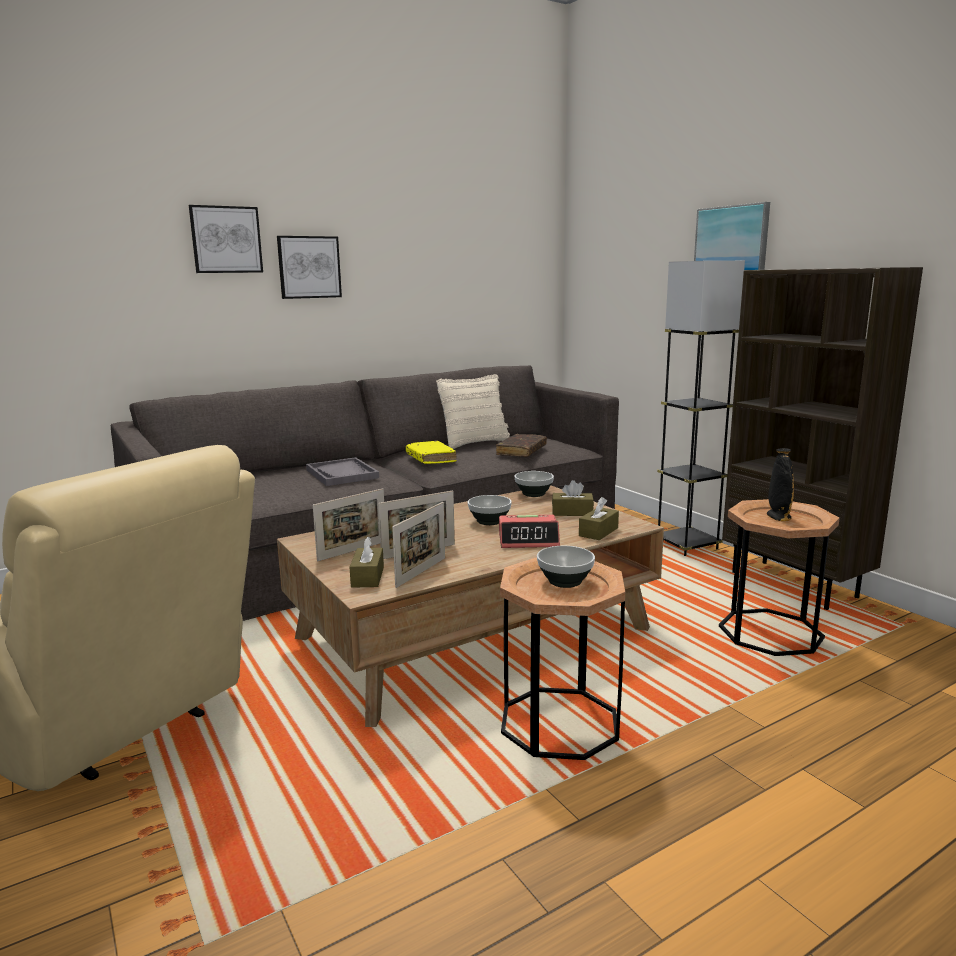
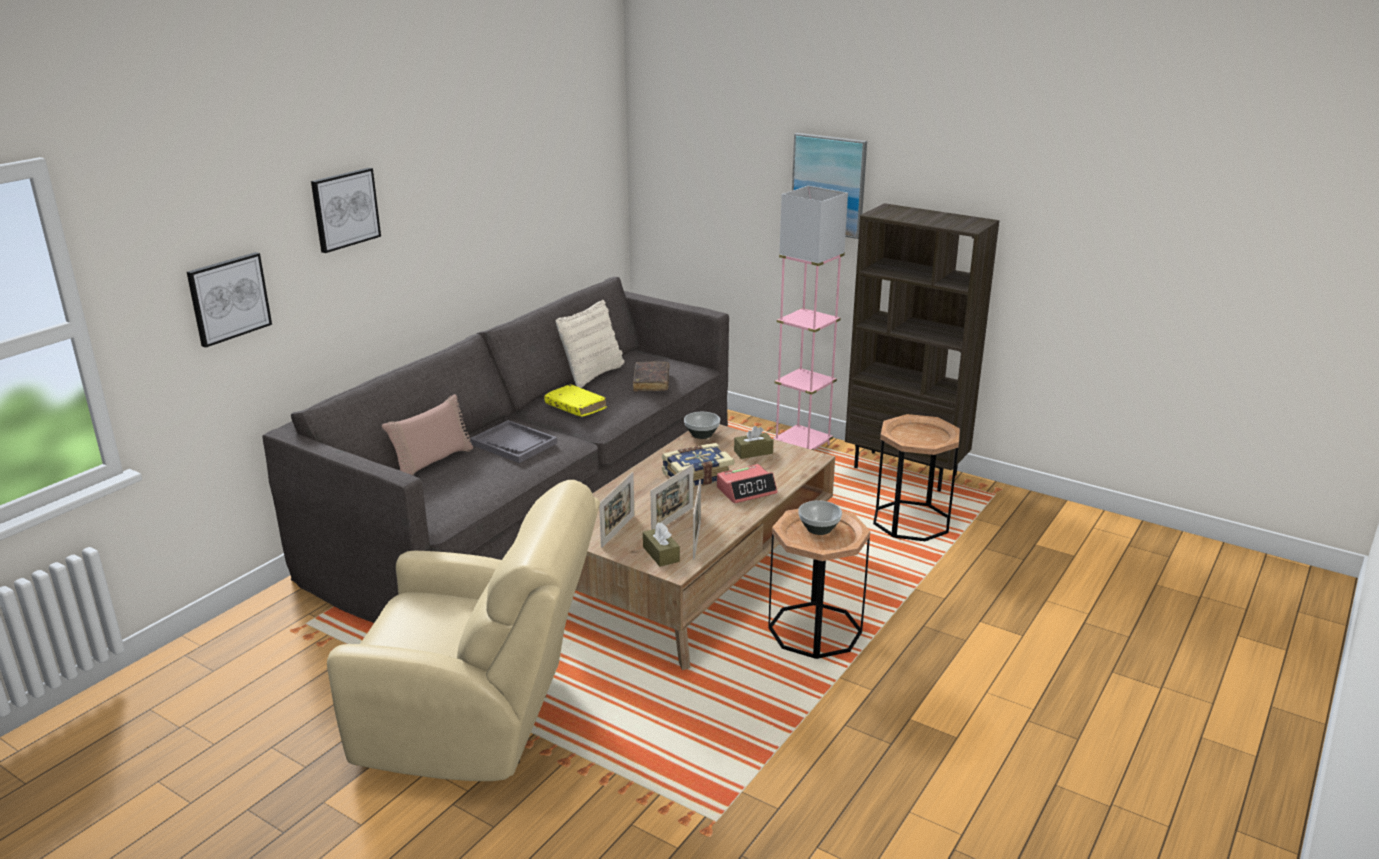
camera: 25 degrees left, 10 degrees up
(257, 477) = (432, 463): none -> beige pillow
(309, 267) = (416, 218): picture -> picture (228, 298)
(490, 521) = (696, 475): bowl -> book
(598, 532) = (791, 471): brown tissue box -> none
(687, 546) = (802, 445): grey floor lamp -> pink floor lamp
(778, 517) = (916, 433): black vase -> none

